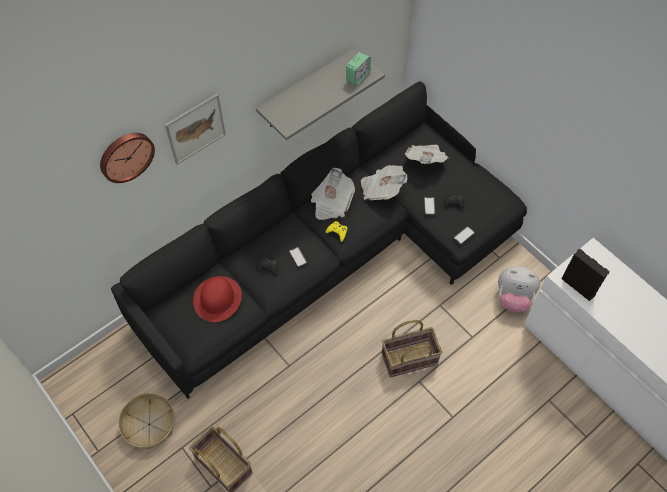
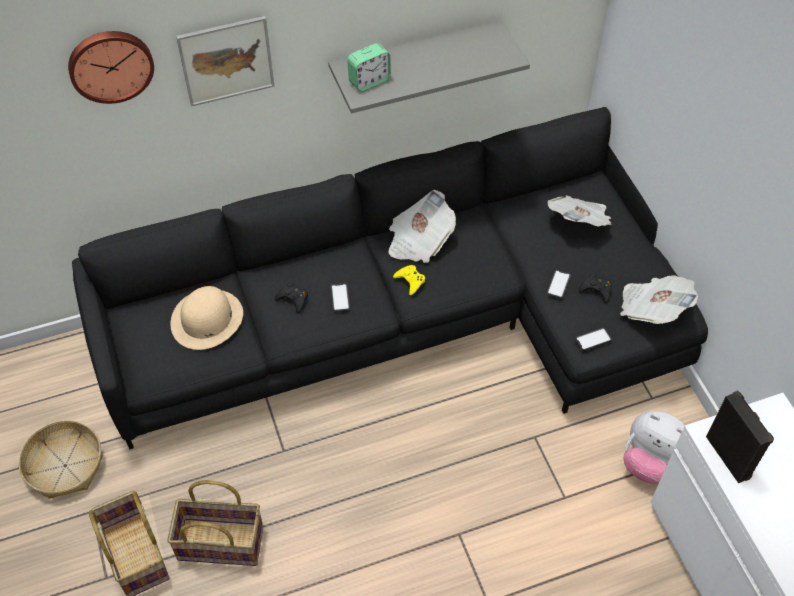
camera: 20 degrees right, 5 degrees down
(217, 299) = (207, 319): red hat -> beige hat
(357, 77) = (489, 57): alarm clock -> alarm clock (369, 81)
(381, 189) = (498, 243): newspaper -> newspaper (652, 309)
(409, 358) = (458, 496): basket -> basket (221, 541)

